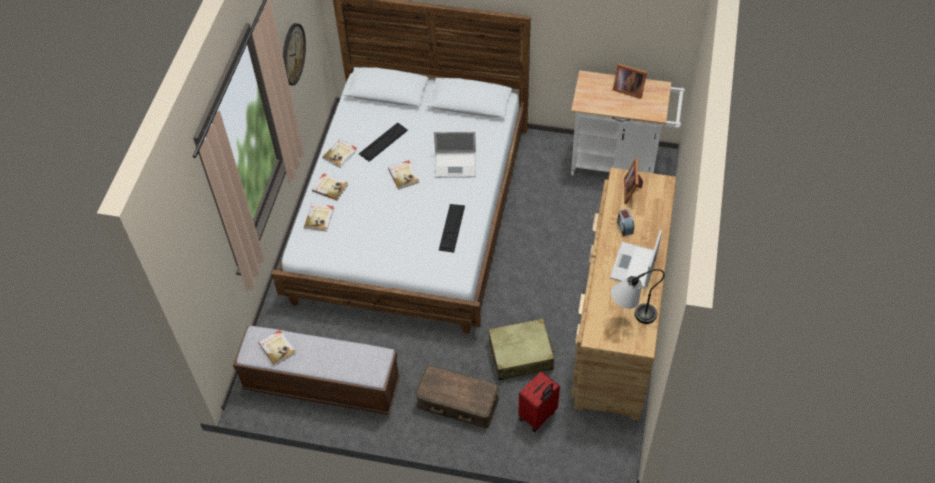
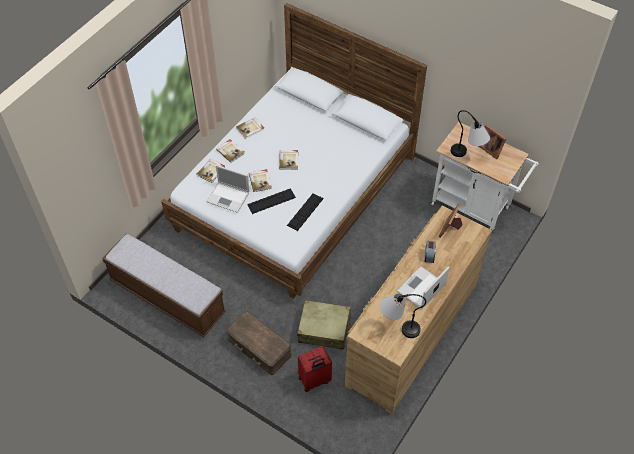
camera: 20 degrees right, 0 degrees up
(277, 348) = (138, 257): book -> book (260, 181)
(292, 54) = (233, 40): wall clock -> none
(383, 142) = (286, 130): keyboard -> keyboard (271, 201)
(456, 164) = (332, 165): laptop -> laptop (229, 197)
(608, 105) = (467, 156): none -> table lamp

